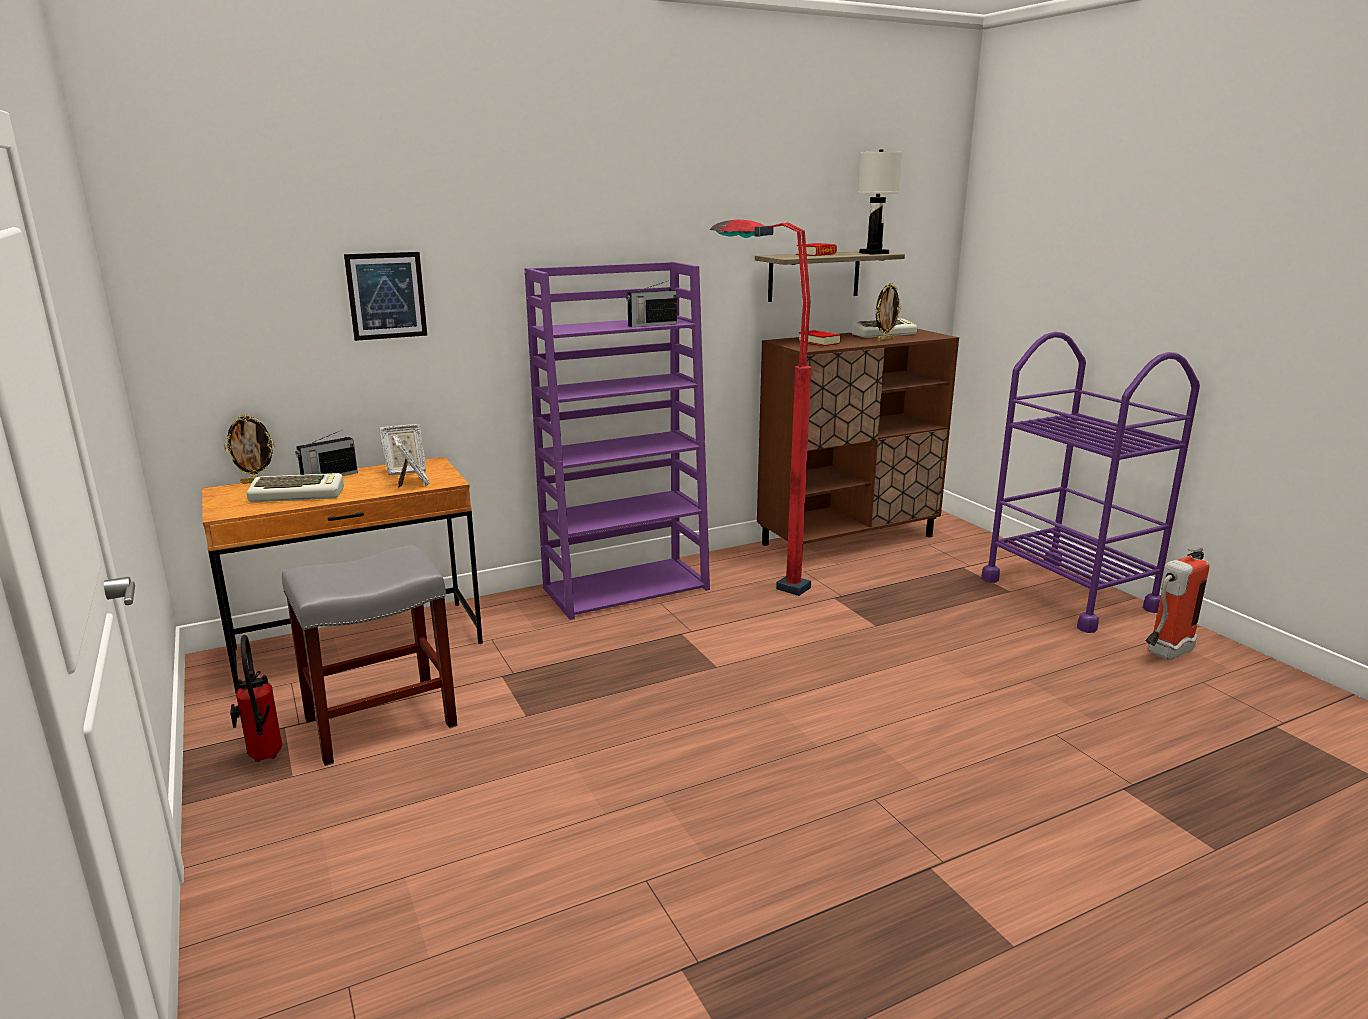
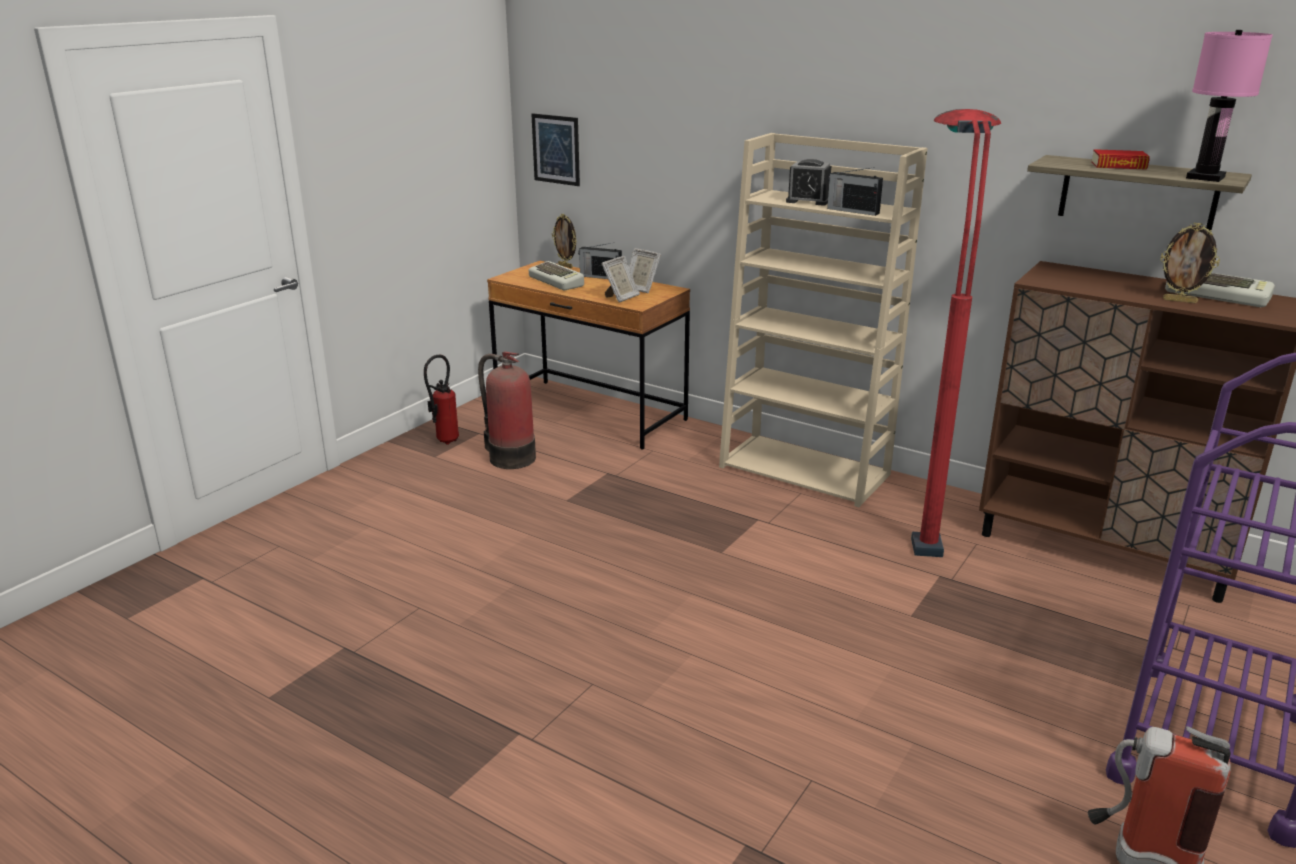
camera: 60 degrees right, 5 degrees up
(379, 723) = (509, 457): grey stool -> fire extinguisher
(386, 296) = (667, 140): picture -> picture (556, 149)
(595, 326) = (808, 201): none -> alarm clock
(627, 588) = (806, 470): purple bookcase -> beige bookcase
(819, 342) = (1084, 280): book -> none
(874, 253) = (1204, 177): white table lamp -> pink table lamp

